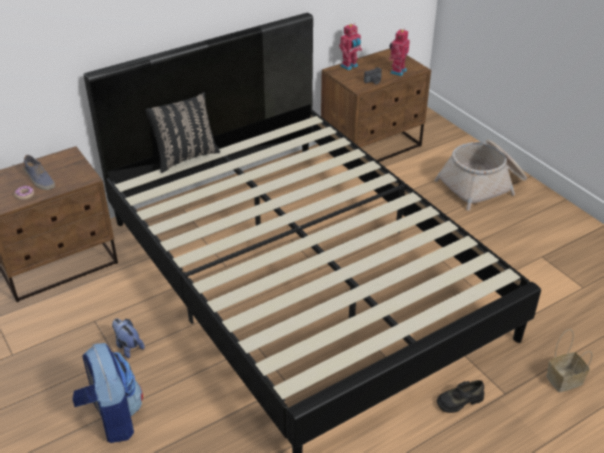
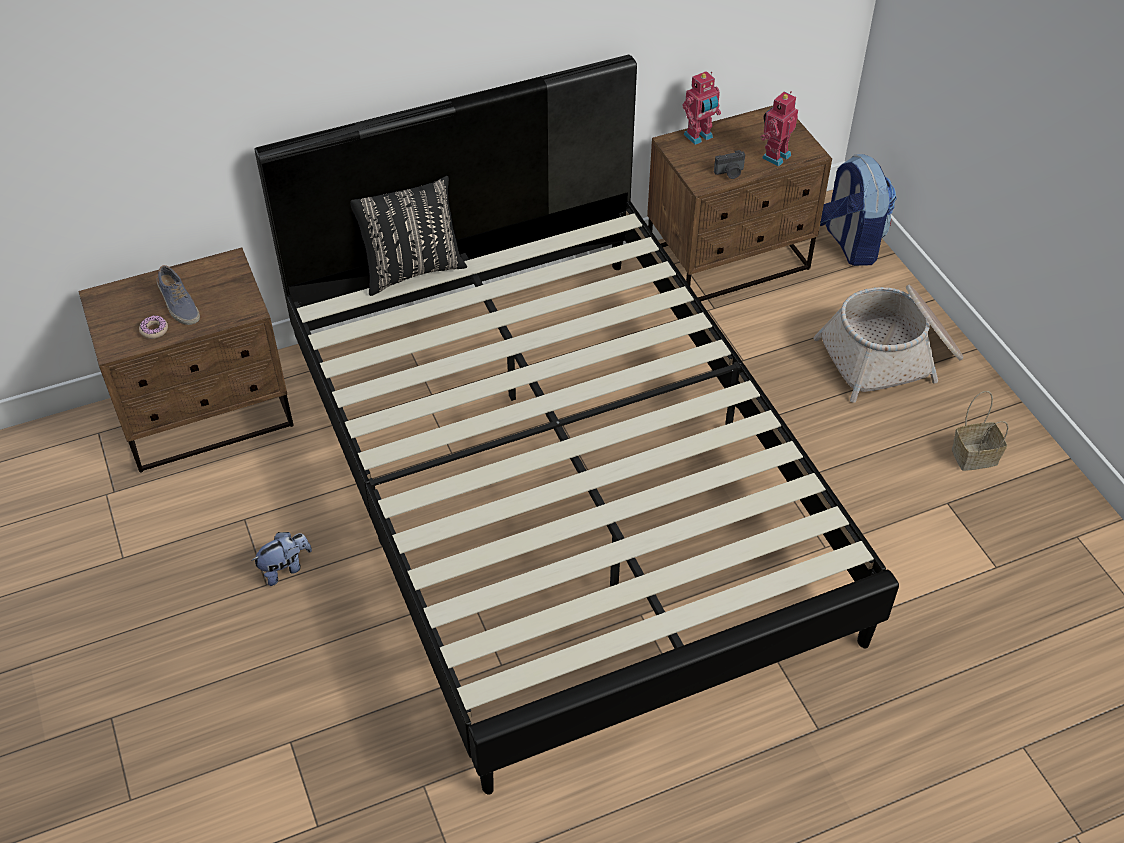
camera: 10 degrees right, 10 degrees up
(112, 417) = (245, 678): backpack -> backpack (849, 243)
(128, 346) = (285, 568): plush toy -> plush toy turned 90 degrees clockwise
(459, 400) = (746, 729): black shoe -> none
(564, 381) = (914, 722): basket -> basket (973, 457)

